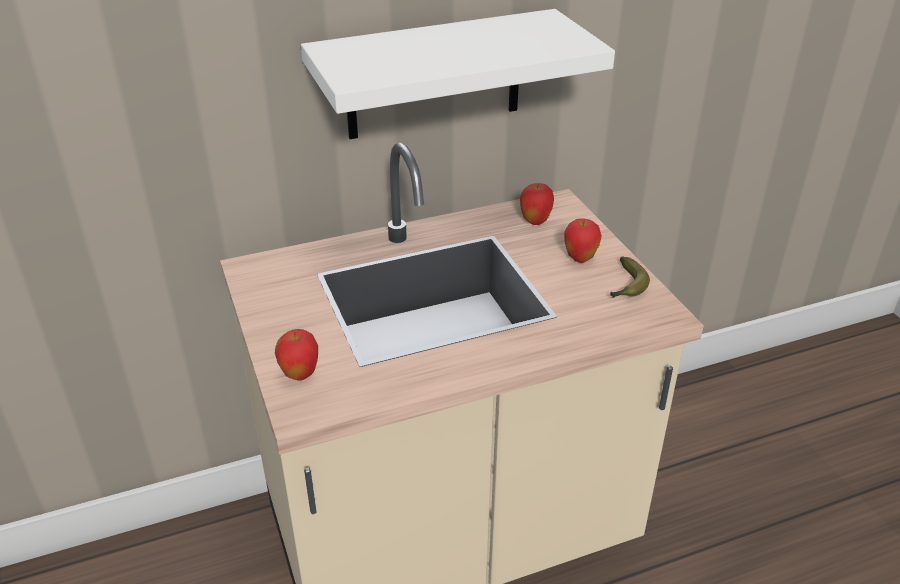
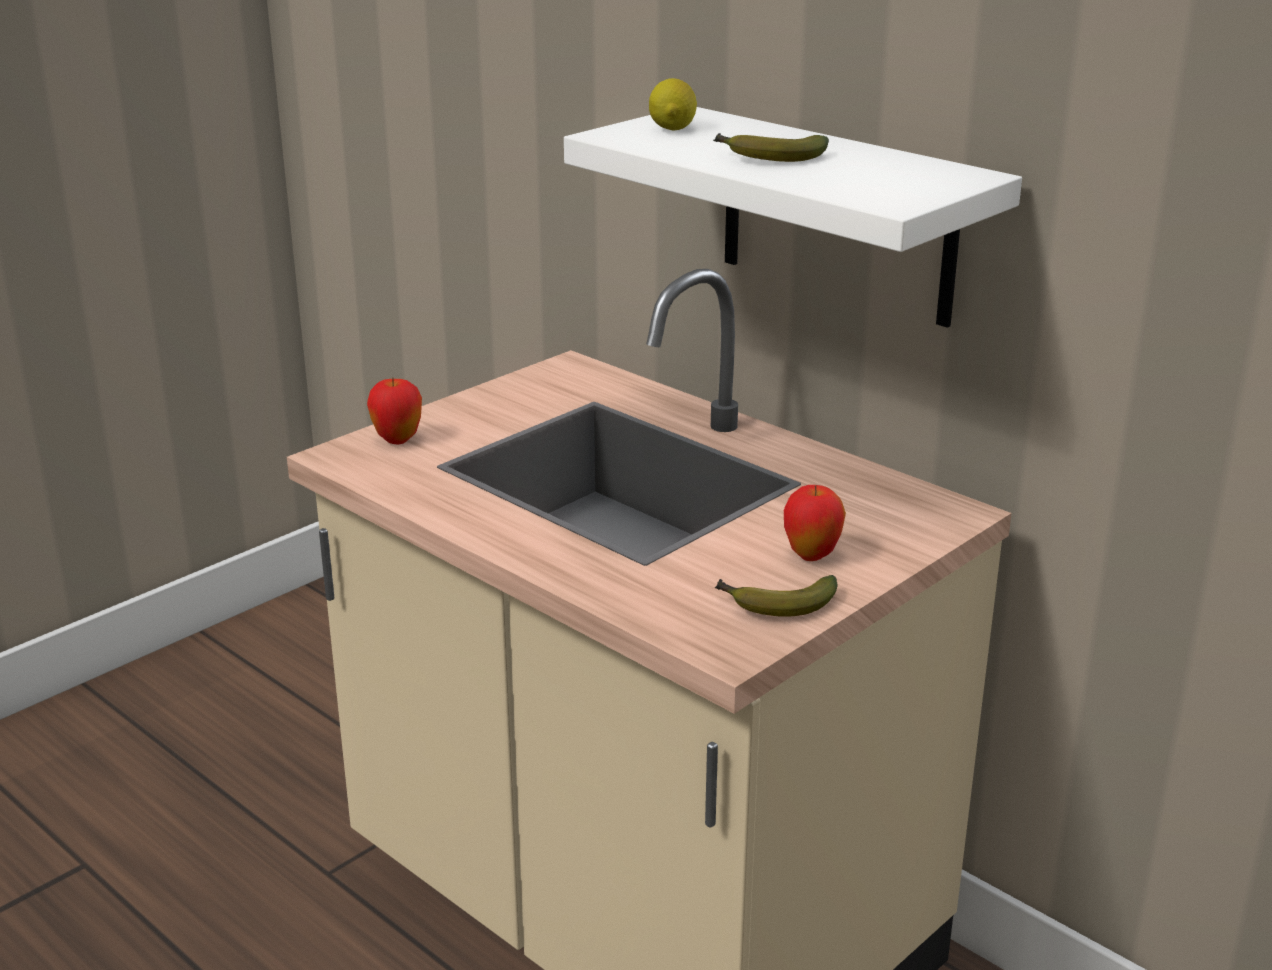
camera: 65 degrees right, 10 degrees down
(360, 59) = (672, 128): none -> lemon
(461, 50) = (768, 157): none -> banana
(535, 221) = (875, 504): apple -> none

